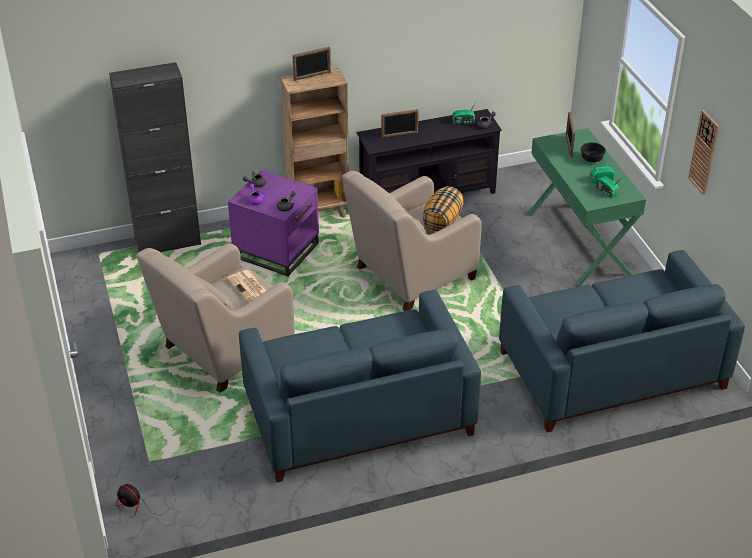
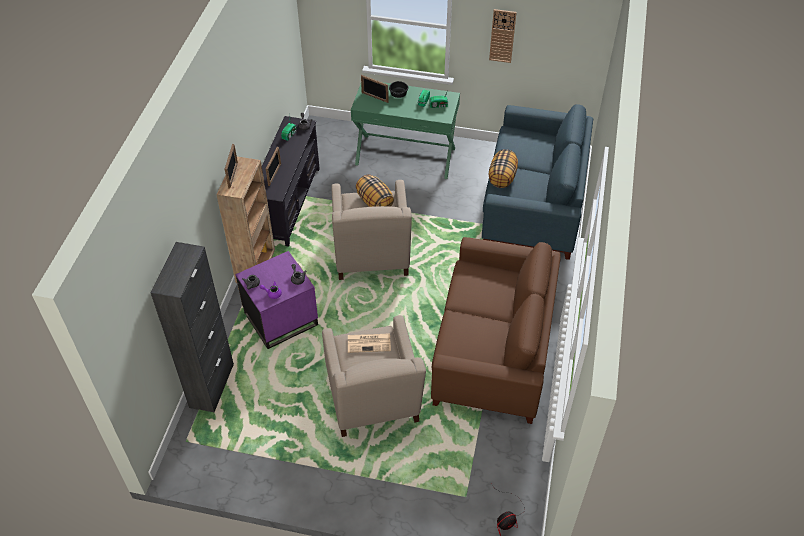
camera: 60 degrees left, 10 degrees up
(357, 414) = (493, 348): blue sofa -> brown sofa
(572, 297) = (502, 177): none -> pillow

